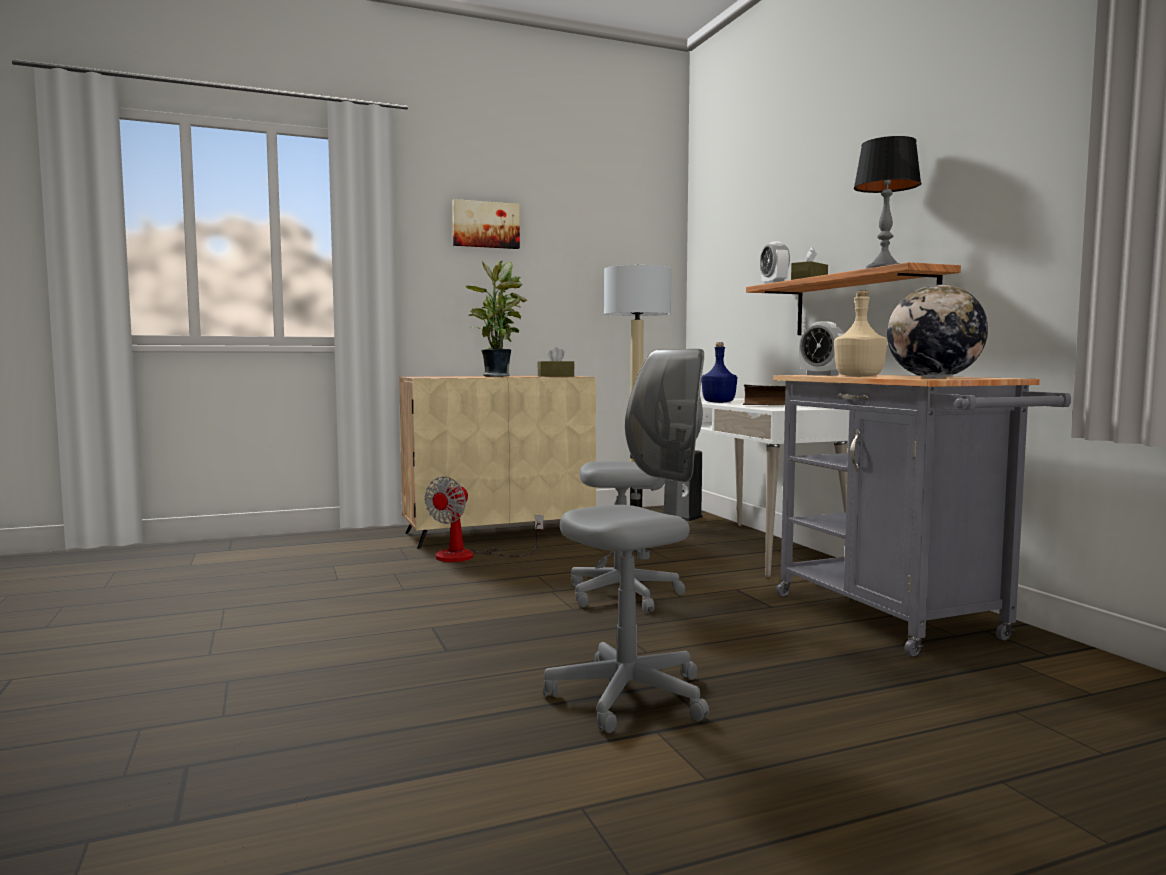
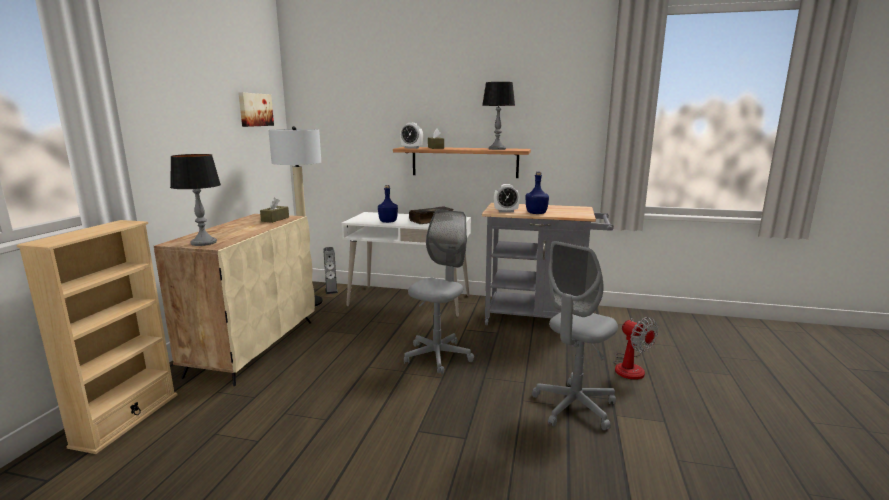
camera: 55 degrees left, 10 degrees up
(324, 540) = (126, 419): none -> beige bookcase
(428, 377) = (203, 243): none -> table lamp
(469, 556) = (290, 374): fan -> fan (630, 366)
(485, 225) = (173, 91): picture -> picture (255, 109)
(497, 376) = (242, 229): potted plant -> none
(629, 696) = (574, 407): grey office chair -> grey office chair turned 135 degrees counterclockwise
(858, 376) = (536, 213): beige bottle -> blue bottle
(934, 378) = (574, 213): globe -> none

